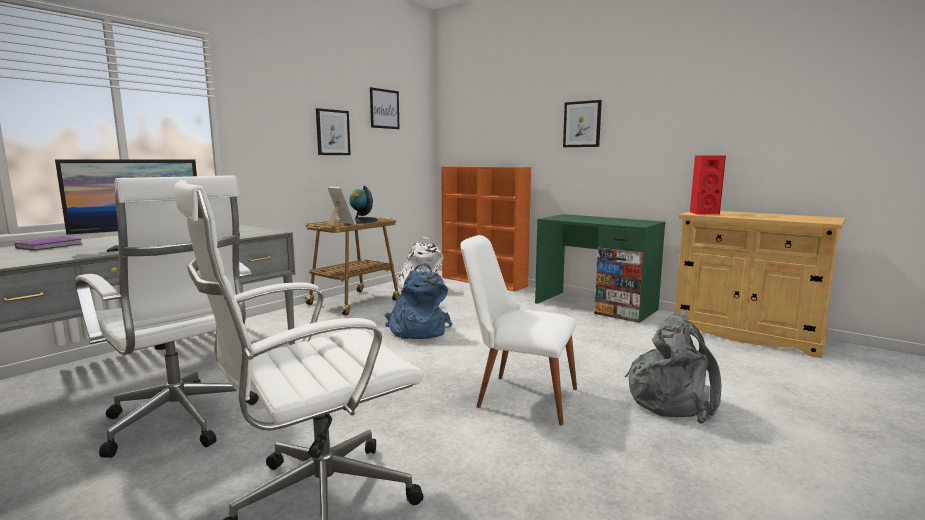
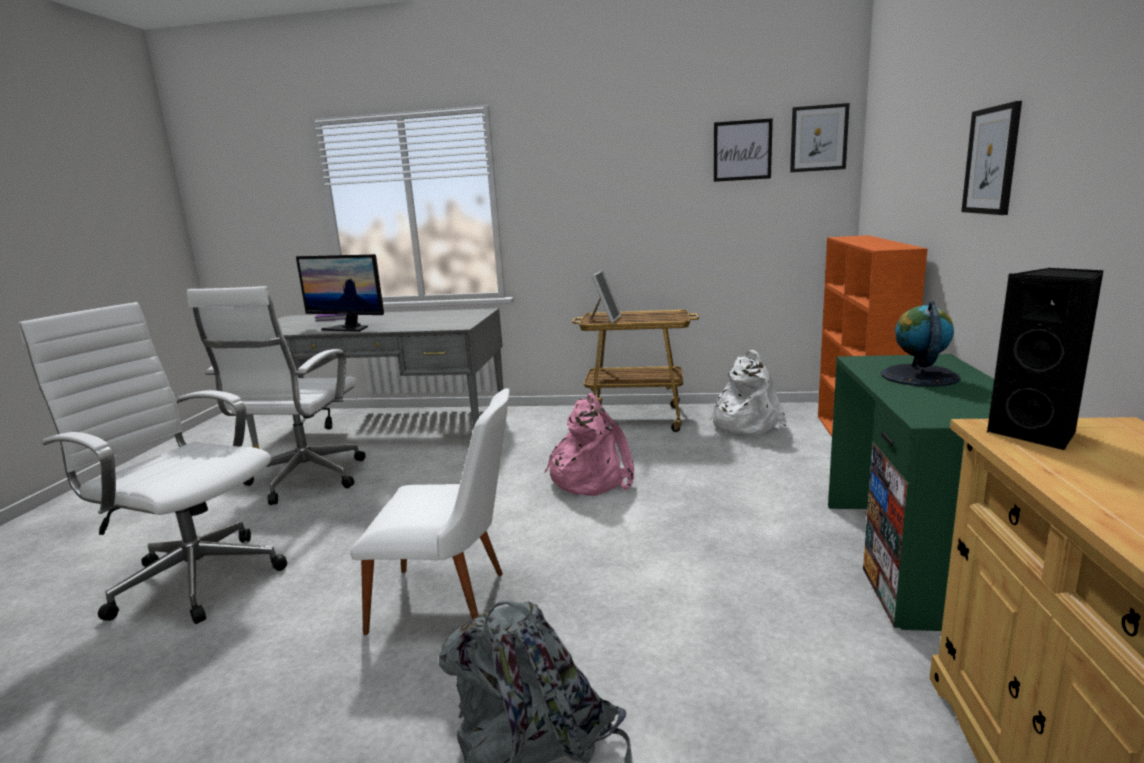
camera: 60 degrees right, 5 degrees up
(333, 132) = (646, 196): picture -> picture (818, 138)
(361, 220) = (647, 316): globe -> globe (919, 376)
(417, 330) = (590, 478): blue backpack -> pink backpack
(517, 395) = (452, 602): white chair -> white chair turned 105 degrees clockwise
(703, 213) = (1037, 434): red speaker -> black speaker

